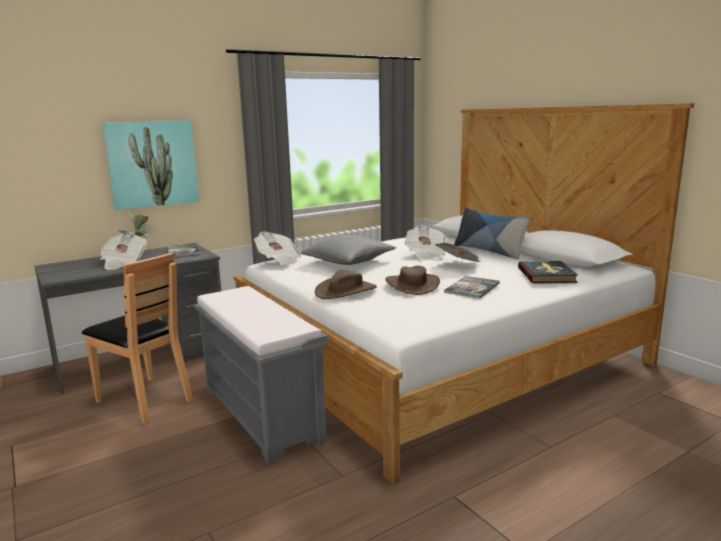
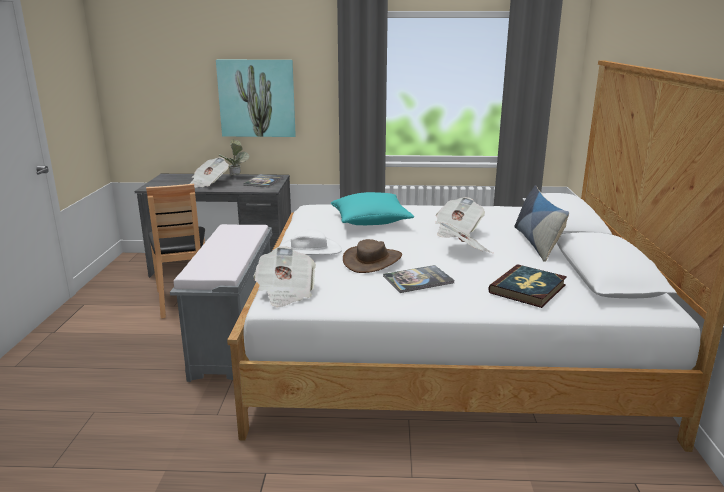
camera: 35 degrees right, 5 degrees up
(278, 260) = (320, 205): newspaper -> newspaper (285, 292)
(346, 291) = (309, 250): brown hat -> white hat
(349, 261) = (370, 221): grey pillow -> turquoise pillow

